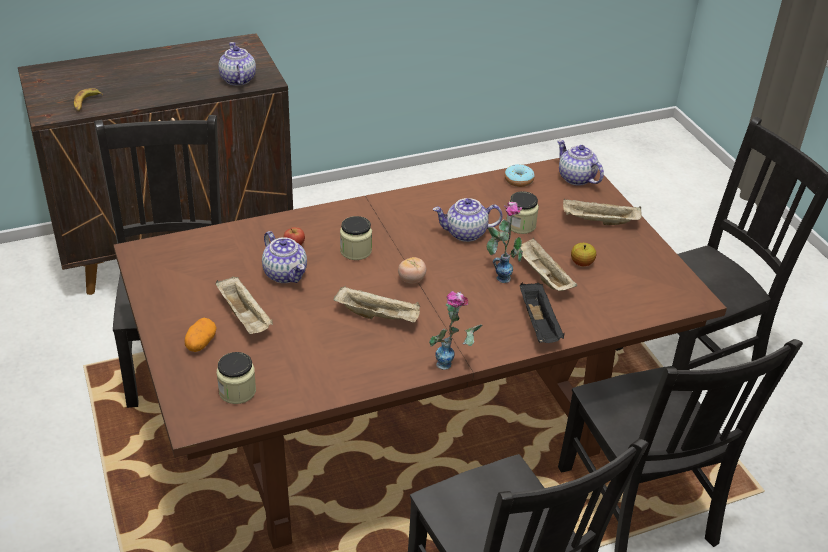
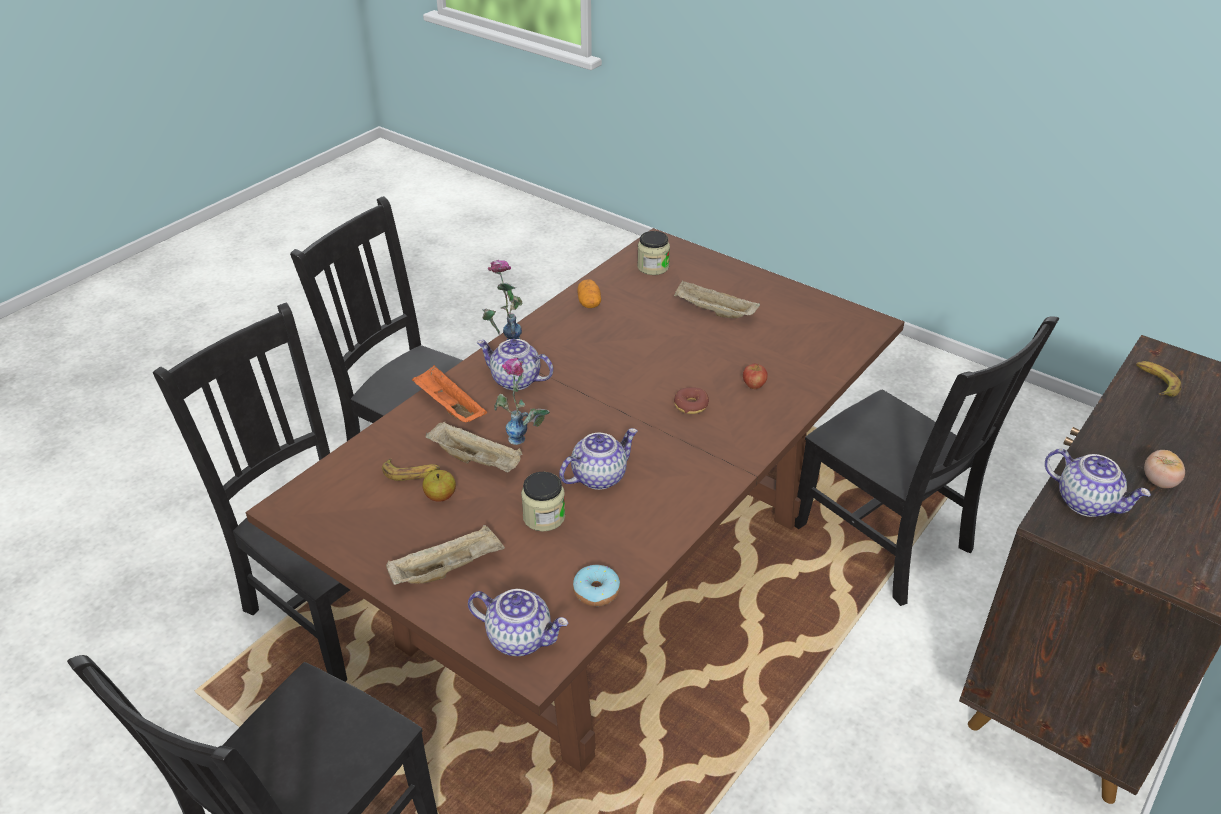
camera: 150 degrees right, 0 degrees up
(200, 343) = (721, 283): potato -> potato (589, 302)
(286, 274) = (726, 357): teapot -> teapot (515, 380)
(356, 251) = (691, 405): jar -> donut
(378, 316) = (605, 356): beige tray -> none
(411, 280) = (607, 400): tomato -> tomato (1159, 481)
(539, 324) = (449, 408): black tray -> orange tray
(595, 286) = (411, 473): none -> banana

